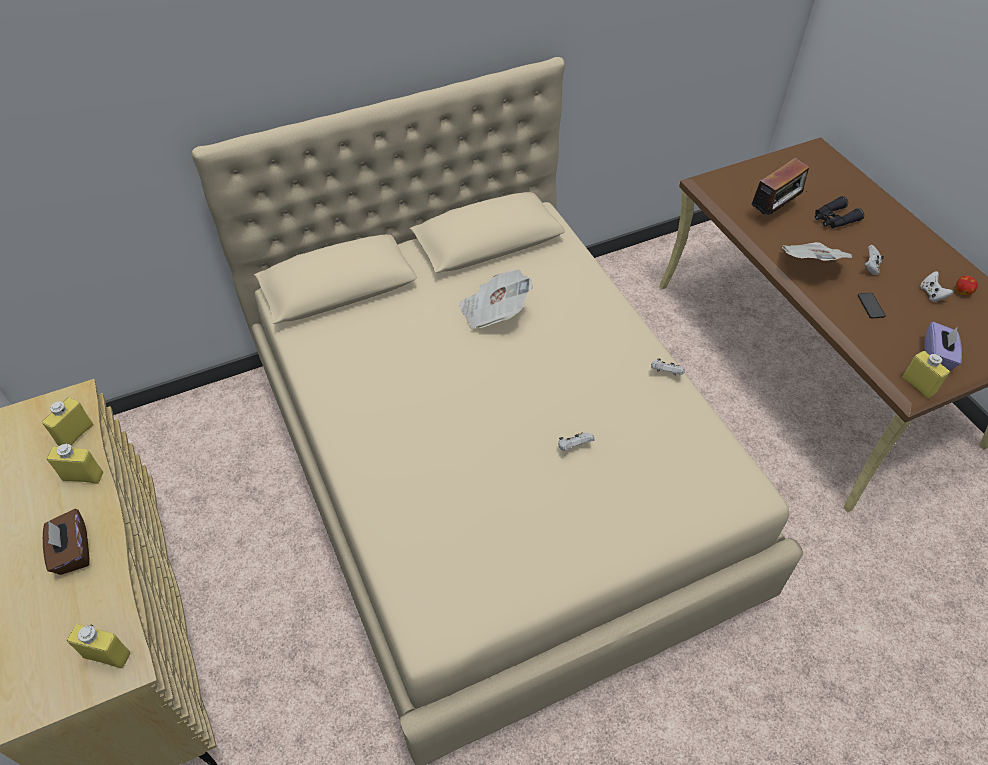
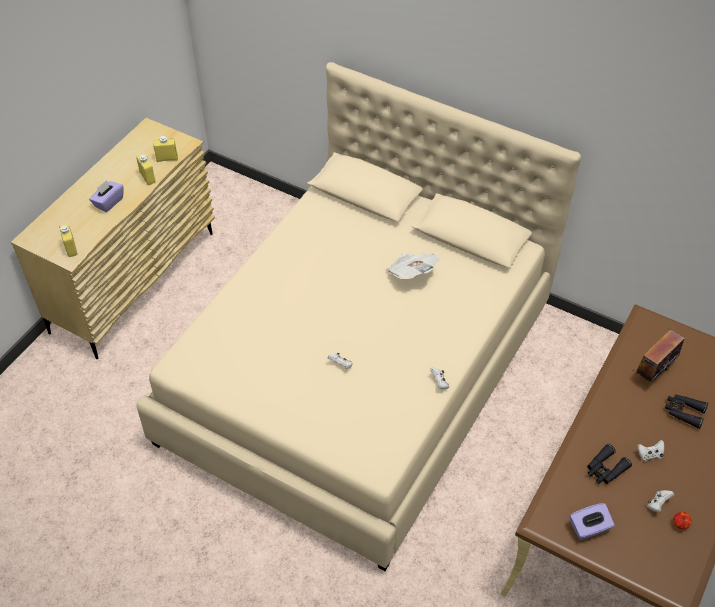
camera: 55 degrees right, 0 degrees up
(72, 552) = (108, 202): brown tissue box -> purple tissue box
(773, 212) = (653, 371): radio -> radio turned 120 degrees clockwise
(810, 265) = (614, 416): newspaper -> none
(871, 306) = (605, 469): phone -> black binoculars
(918, 386) = (547, 525): yellow bottle -> none

